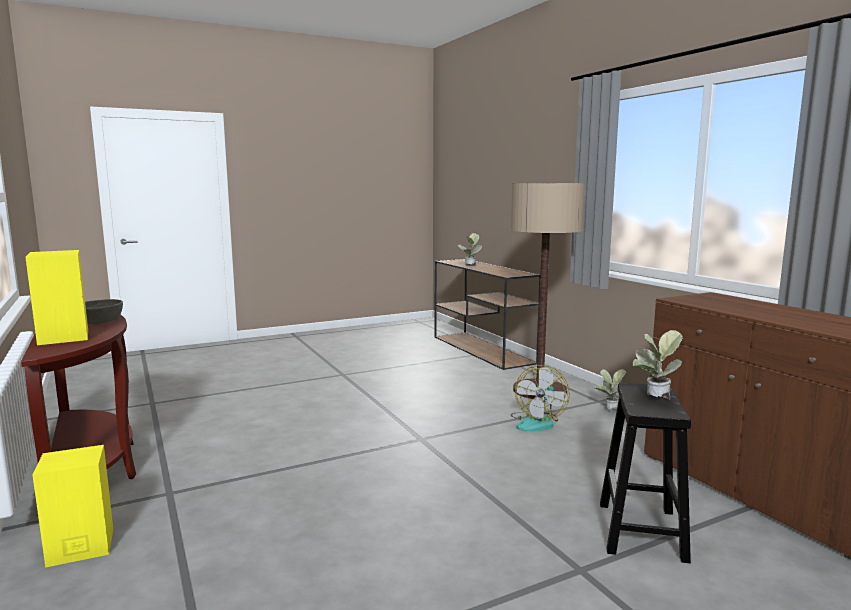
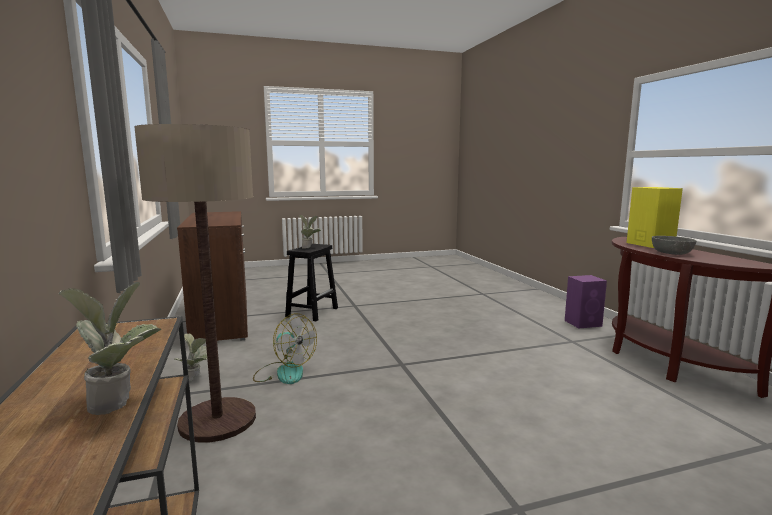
camera: 170 degrees left, 0 degrees up
(79, 547) = (583, 323): yellow speaker -> purple speaker
(537, 422) = (284, 372): fan -> fan turned 90 degrees clockwise

